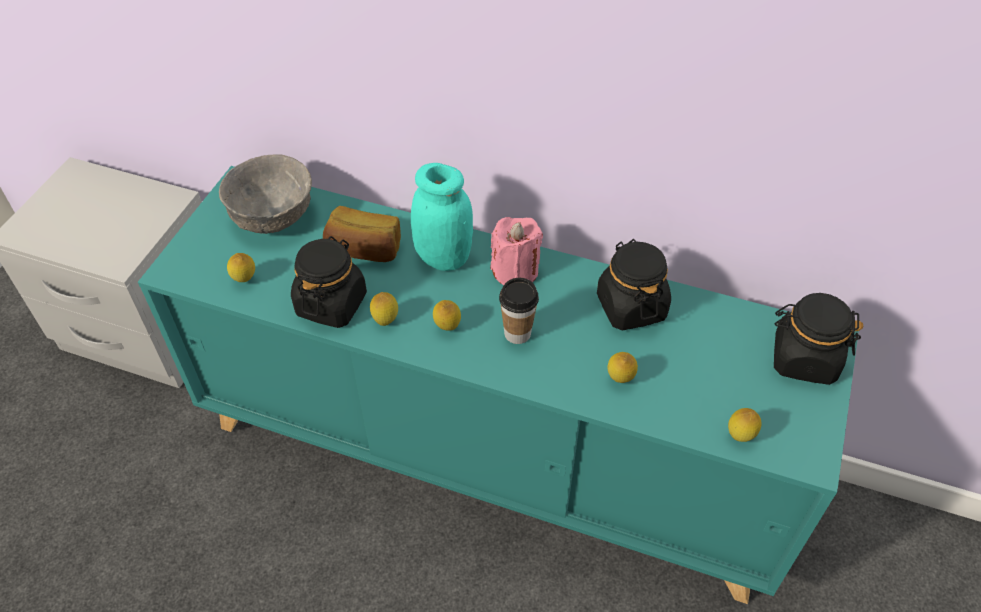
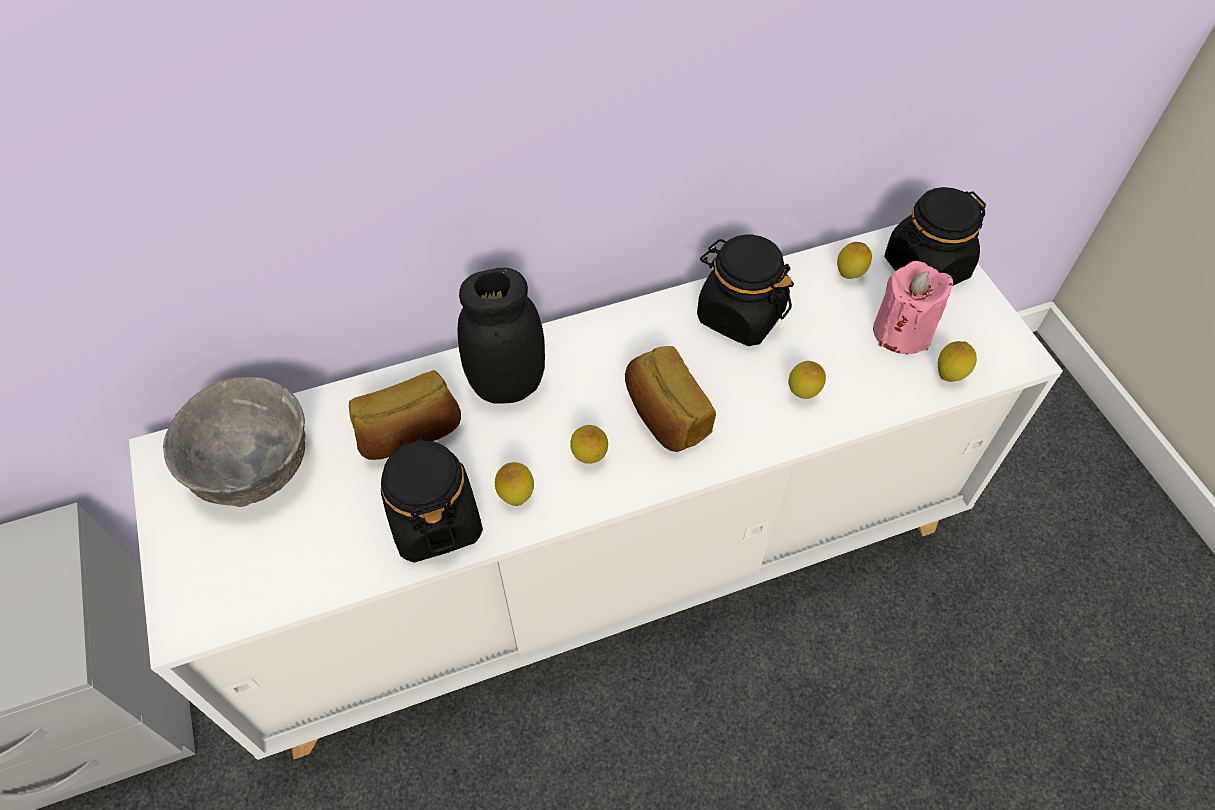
camera: 40 degrees left, 5 degrees up
(245, 280) = (299, 566): lemon -> lemon (849, 276)
(443, 258) = (507, 385): turquoise jar -> black jar
(492, 454) = (609, 564): turquoise cabinet -> white cabinet
(515, 271) = (596, 351): pink candle -> pink candle (902, 332)
(517, 333) = (664, 415): cup -> bread

